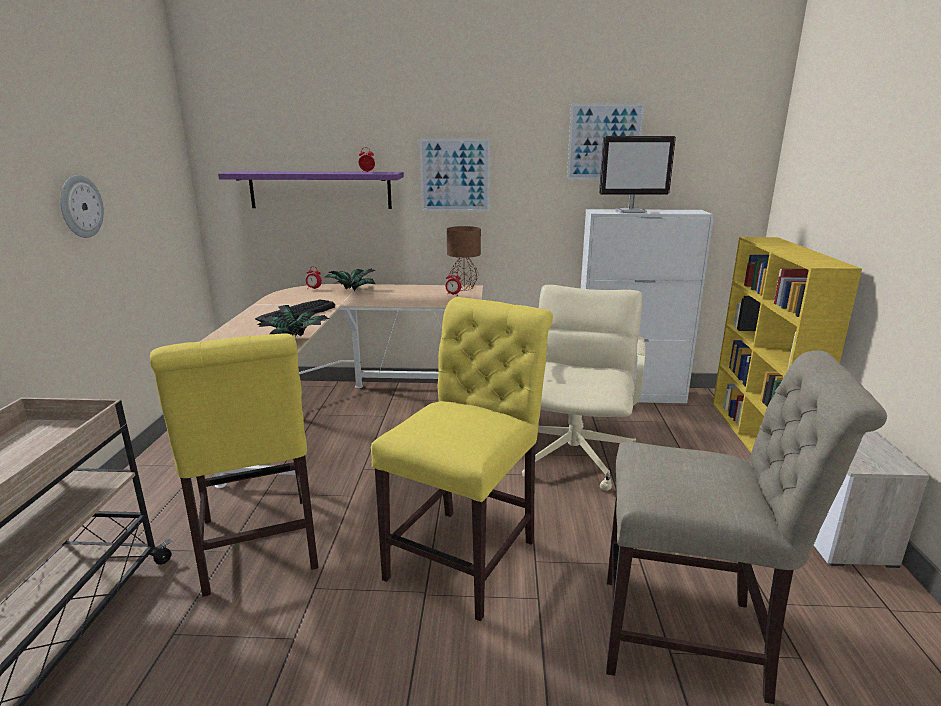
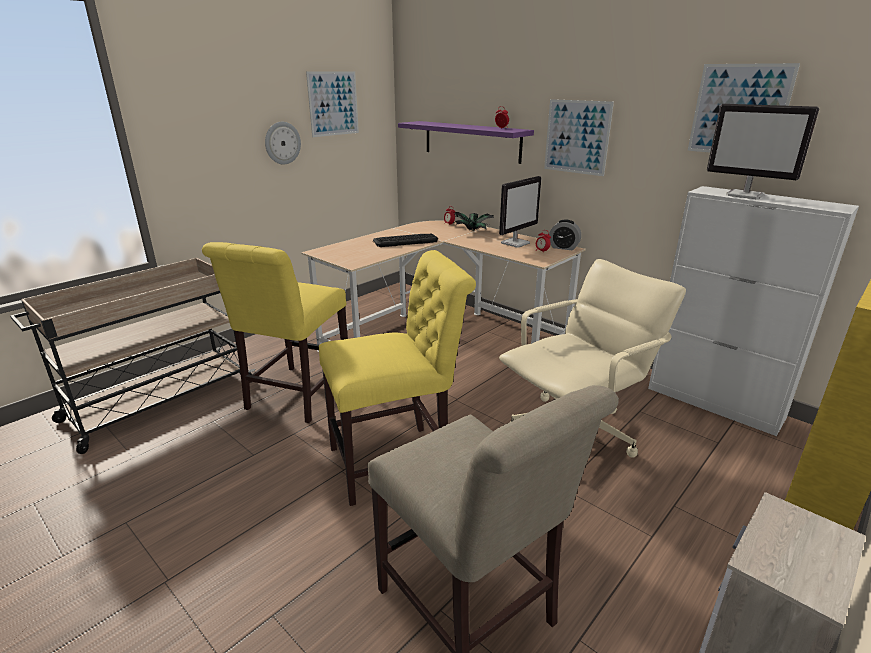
camera: 40 degrees right, 5 degrees up
(129, 150) = (333, 103): none -> picture
(295, 338) = (371, 259): potted plant -> none
(415, 292) = (515, 243): none -> monitor
(464, 288) = (563, 247): brown table lamp -> alarm clock

